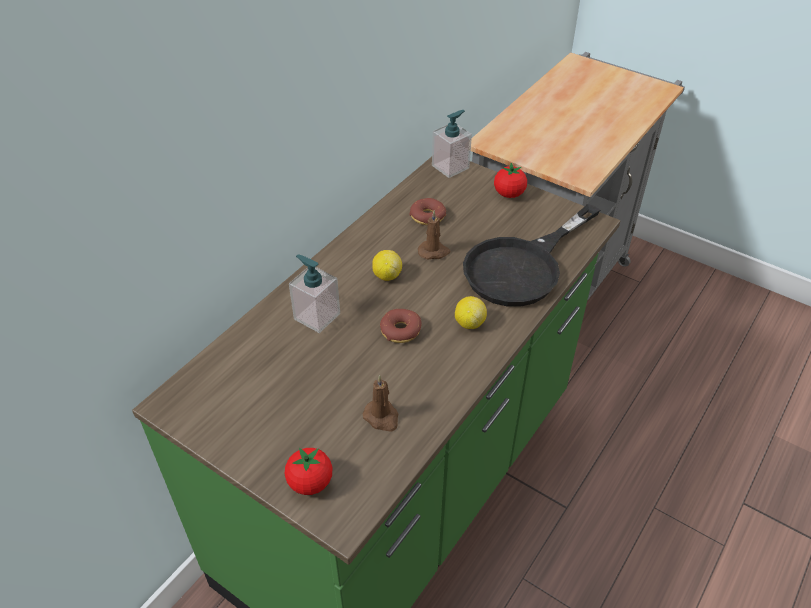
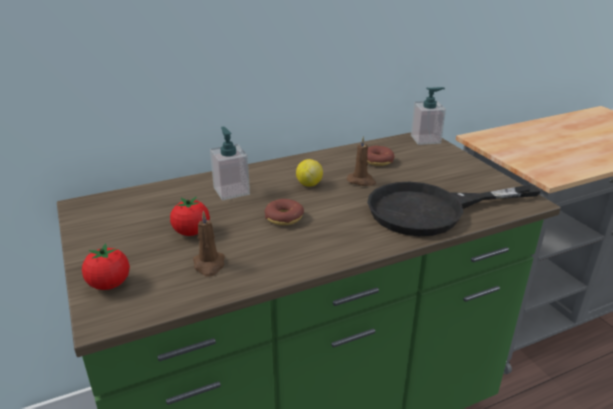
camera: 30 degrees right, 15 degrees down
(469, 323) = (346, 231): lemon -> none
(509, 194) = (462, 165): tomato -> tomato (191, 232)

